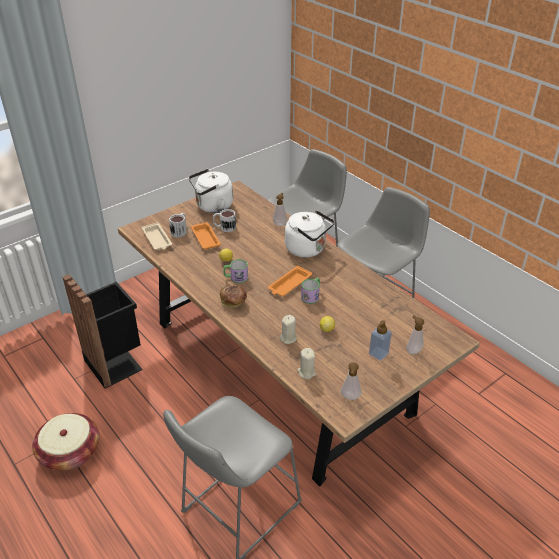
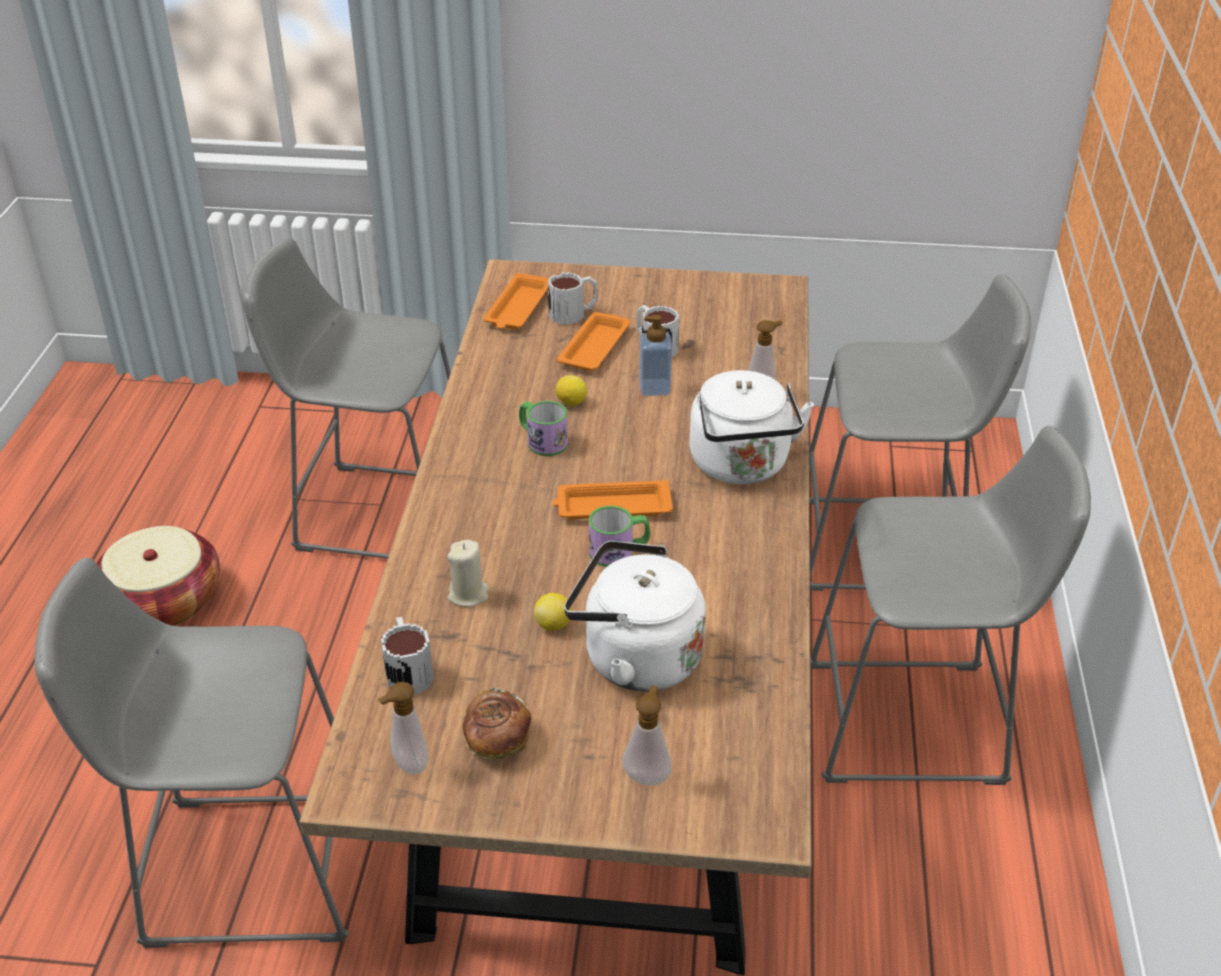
camera: 45 degrees right, 0 degrees up
(115, 363) = (377, 513): black trash can -> grey stool
(157, 239) = (518, 308): beige tray -> orange tray
(212, 207) = (688, 300): white kettle -> white kettle (635, 658)
(233, 302) = (477, 478): bread -> bread (497, 740)
(306, 372) = (408, 670): beige candle -> mug
(378, 354) = (574, 732): soap dispenser -> soap dispenser (655, 388)

